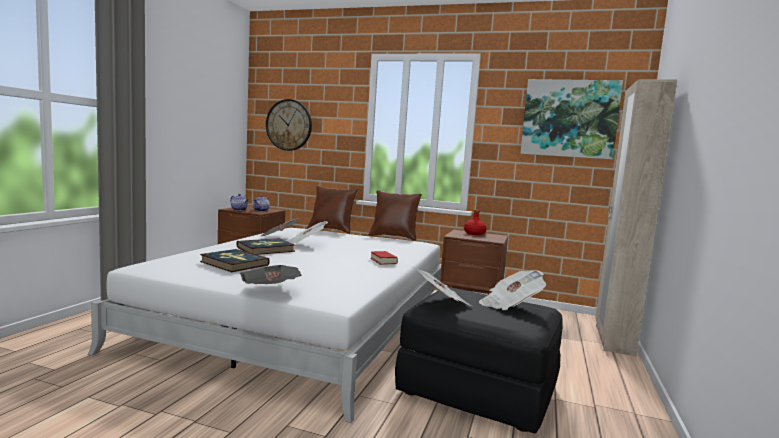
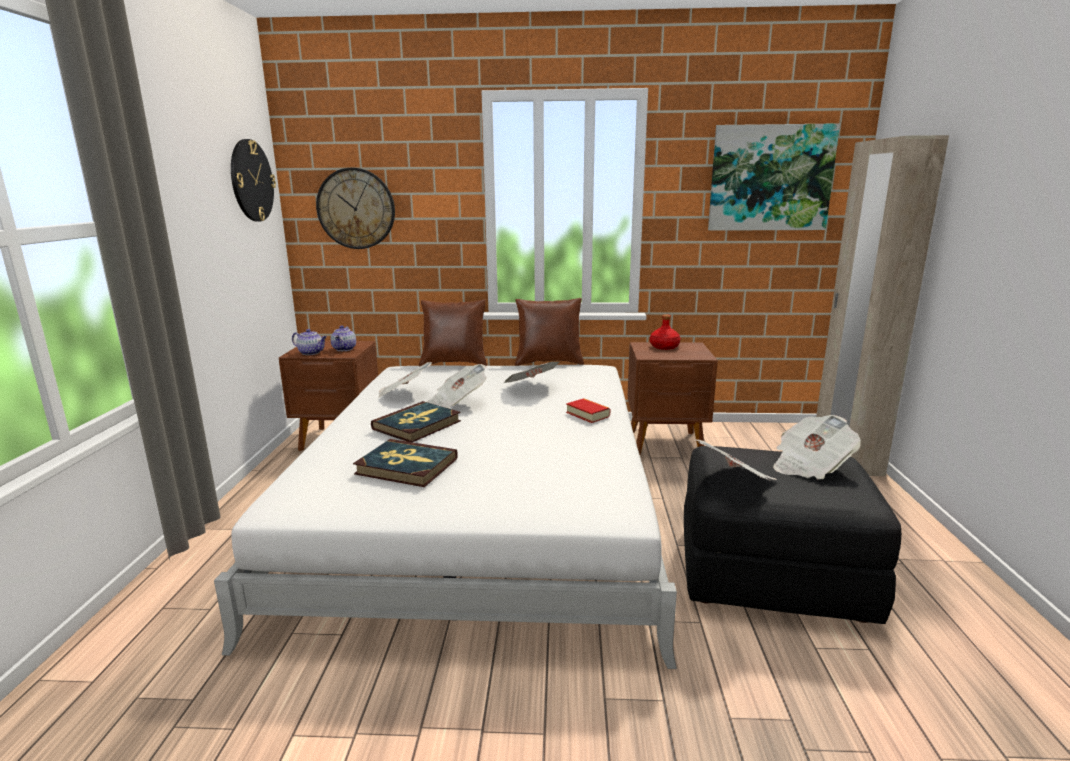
camera: 15 degrees left, 10 degrees up
(225, 101) = (251, 181): none -> wall clock
(270, 292) = (519, 516): newspaper -> newspaper (530, 387)

